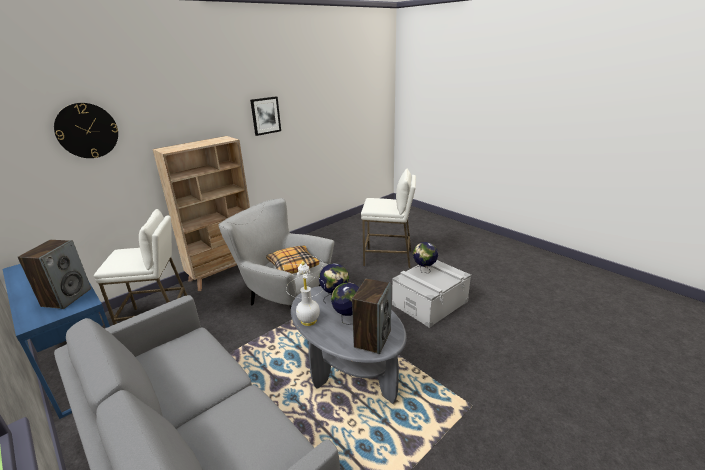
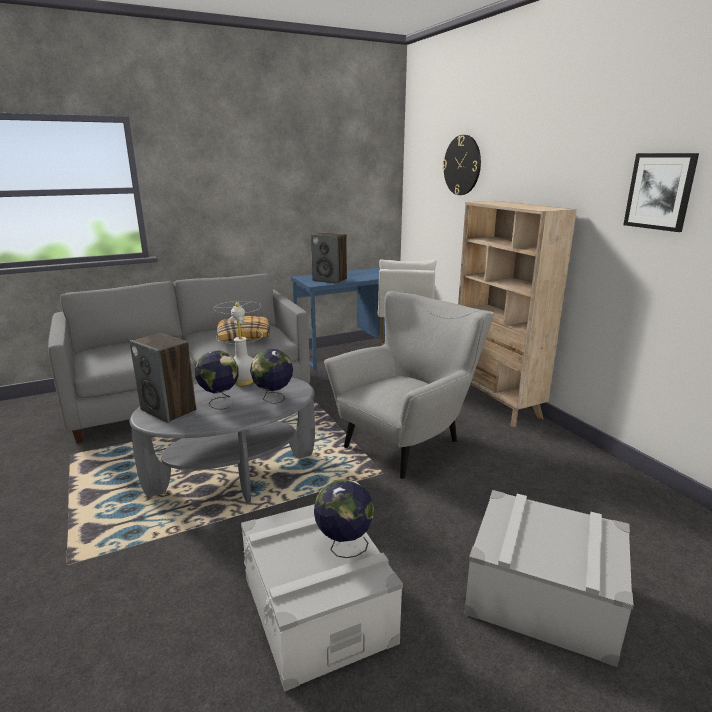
camera: 105 degrees right, 5 degrees down
(293, 265) = (394, 390): pillow -> pillow (244, 336)
(388, 258) = (542, 596): white stool -> grey storage box

